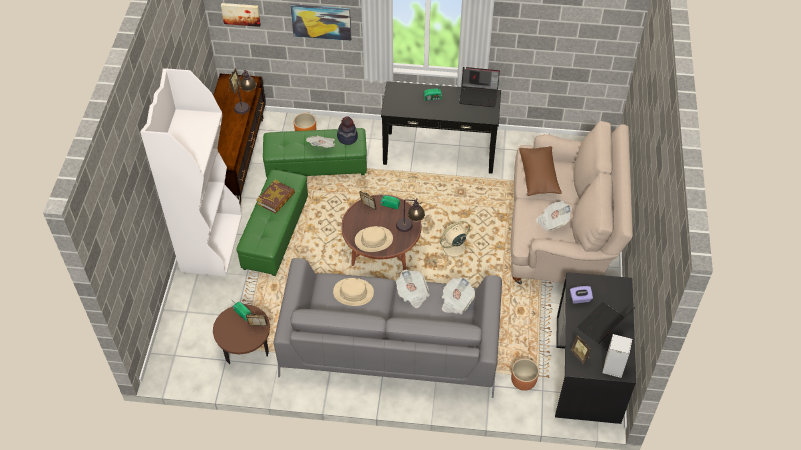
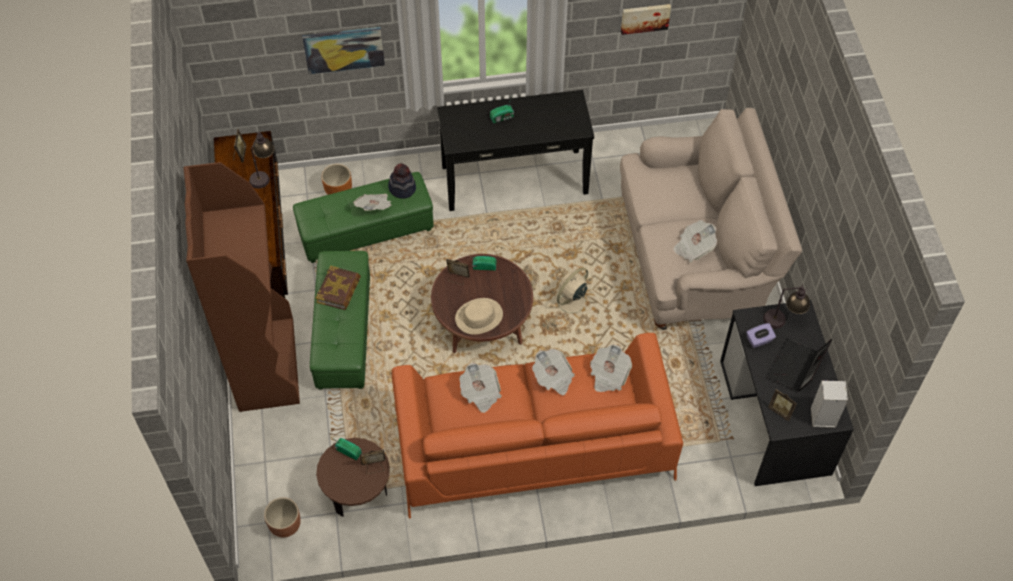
camera: 15 degrees left, 5 degrees up
(211, 243) = (266, 364): white bookcase -> brown bookcase
(241, 13) = (236, 59): picture -> picture (645, 17)
(353, 292) = (480, 393): beige hat -> newspaper
(390, 345) = (533, 443): grey sofa -> orange sofa
(410, 227) = (518, 291): table lamp -> table lamp (783, 320)
(479, 95) = (558, 102): laptop -> none
(523, 382) = (705, 451): brown planter -> brown planter (285, 525)
(539, 176) = (659, 193): brown pillow -> none

